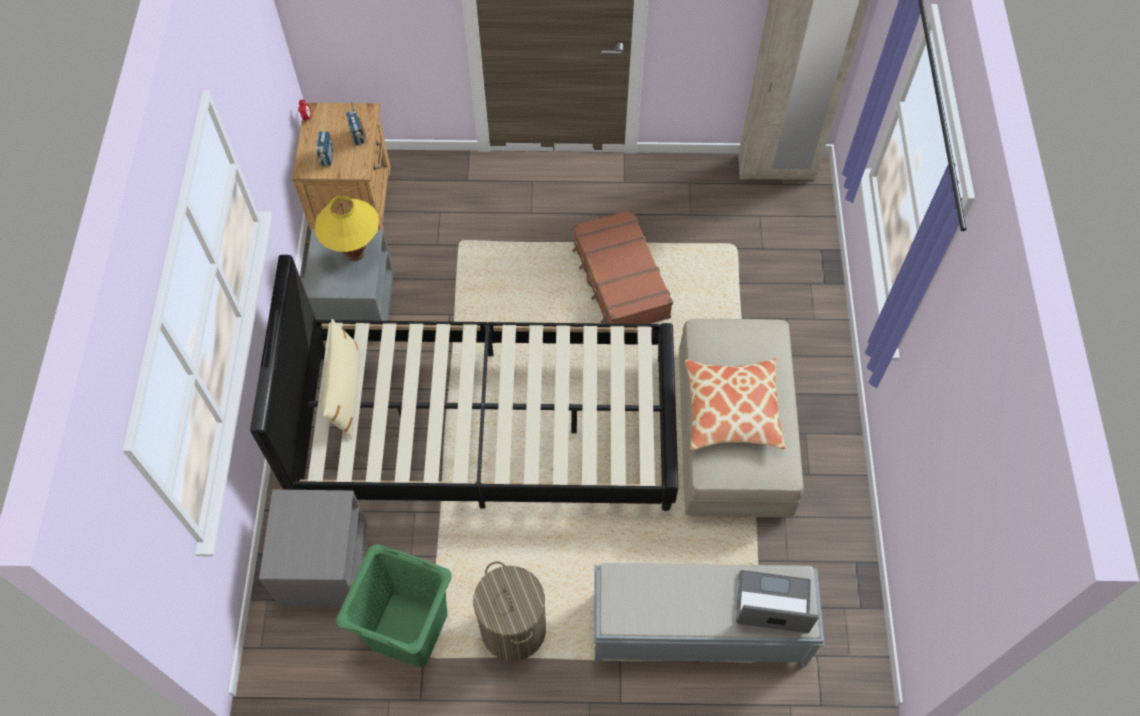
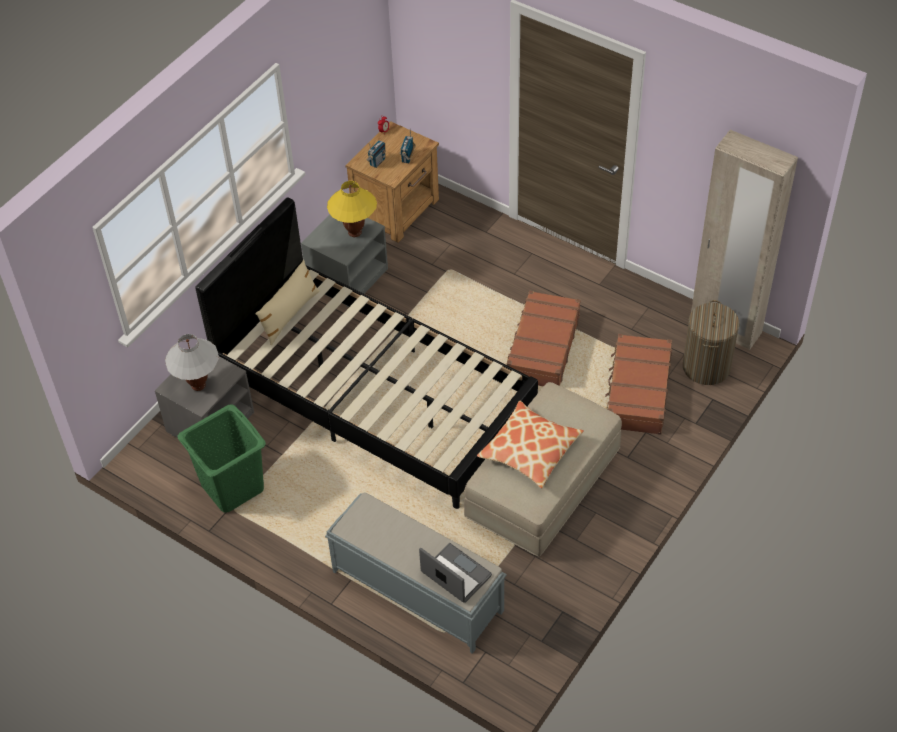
camera: 35 degrees right, 10 degrees down
(309, 541) = (198, 386): none -> white table lamp
(513, 628) = (297, 523): laundry basket -> laundry basket (706, 367)
(746, 279) = (637, 392): none -> brown suitcase

